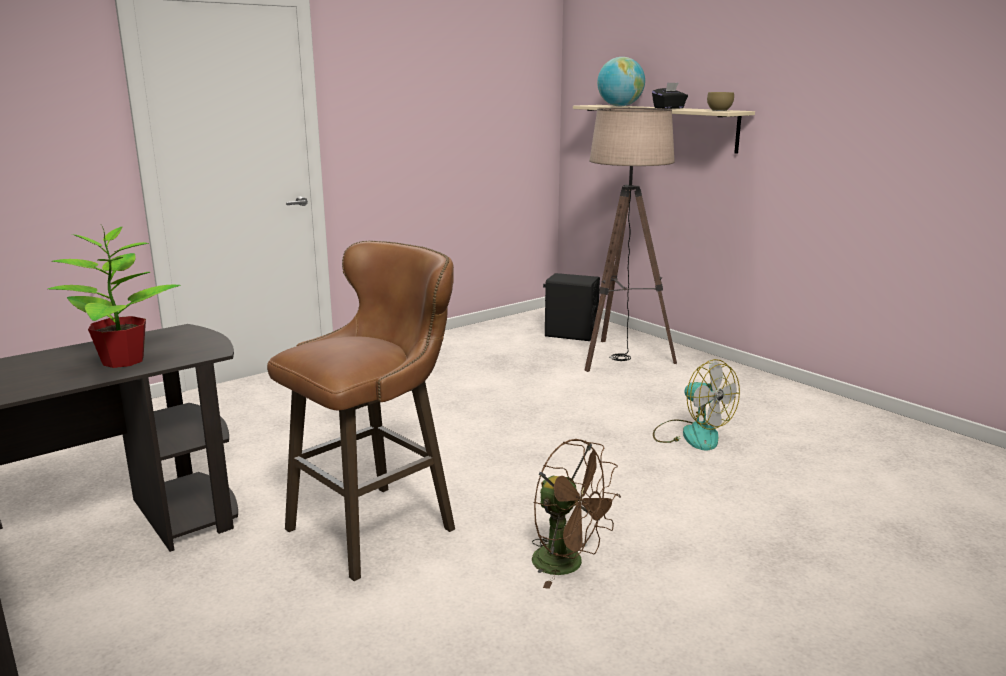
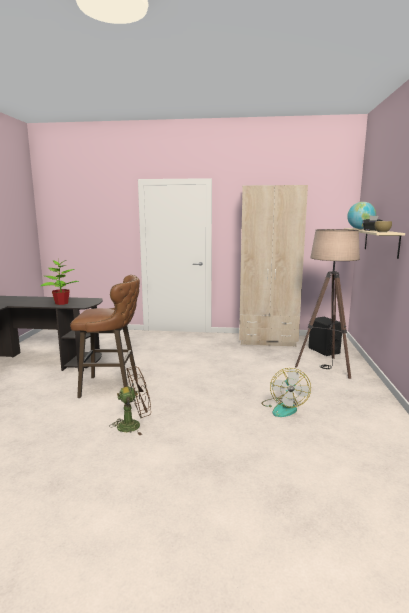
camera: 45 degrees right, 5 degrees down
(463, 341) = (268, 340): none -> beige wardrobe
(568, 565) = (134, 425): brown fan -> brown fan turned 105 degrees counterclockwise

